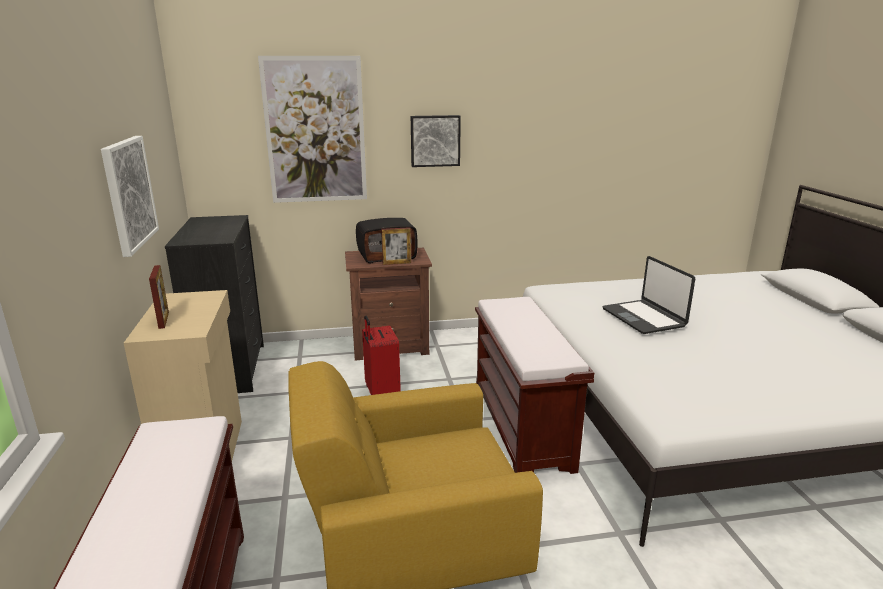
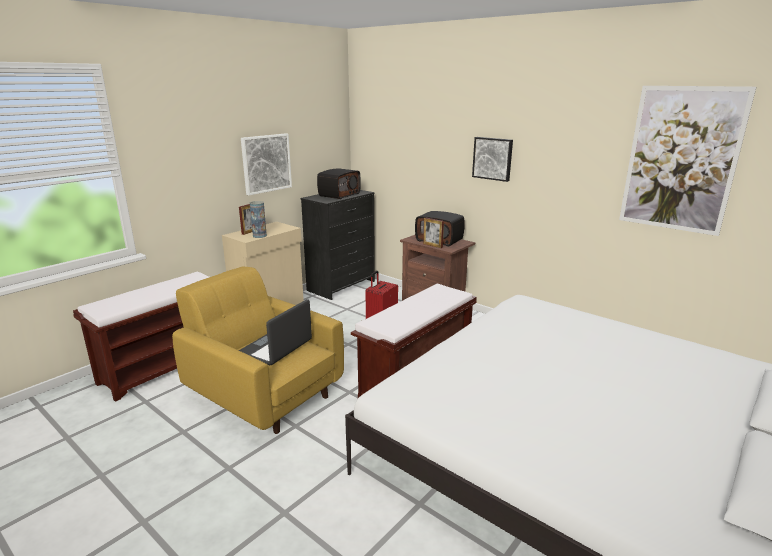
camera: 50 degrees right, 0 degrees up
(198, 320) = (259, 236): none -> vase
(210, 228) = (339, 194): none -> radio
(315, 131) = (417, 141): picture -> picture (680, 160)
(644, 318) = (537, 343): laptop -> laptop (276, 348)

